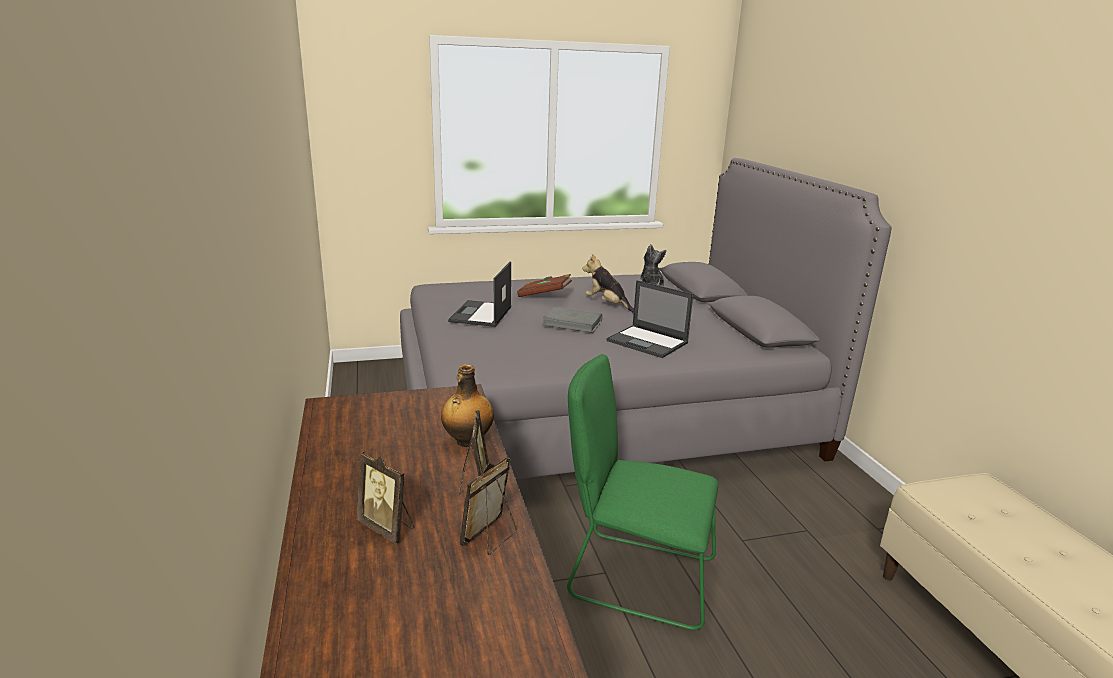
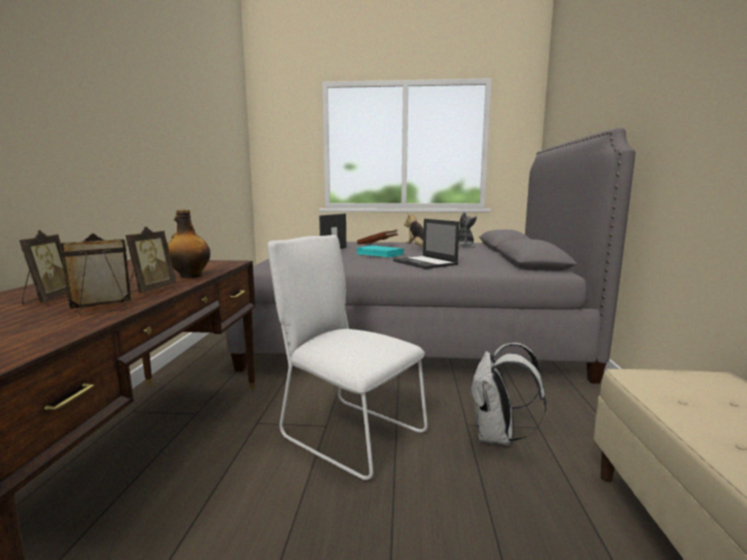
camera: 20 degrees right, 10 degrees down
(388, 527) = (48, 299): picture frame -> picture frame turned 150 degrees counterclockwise
(572, 323) = (379, 254): grey book -> turquoise book
(634, 577) = (347, 433): green chair -> white chair
(778, 549) = (498, 437): none -> white backpack

